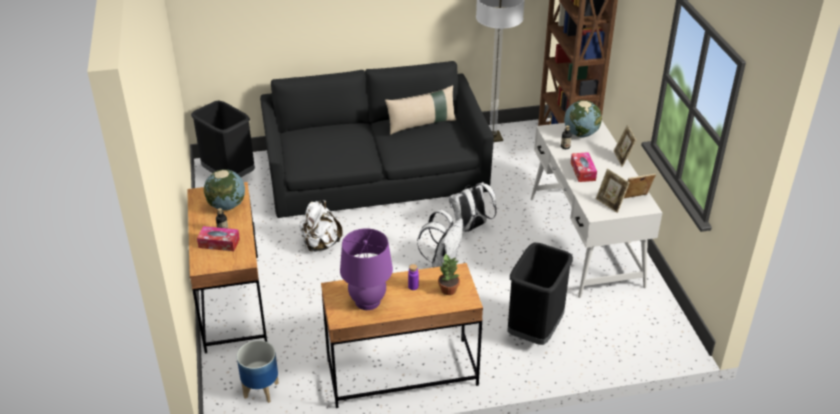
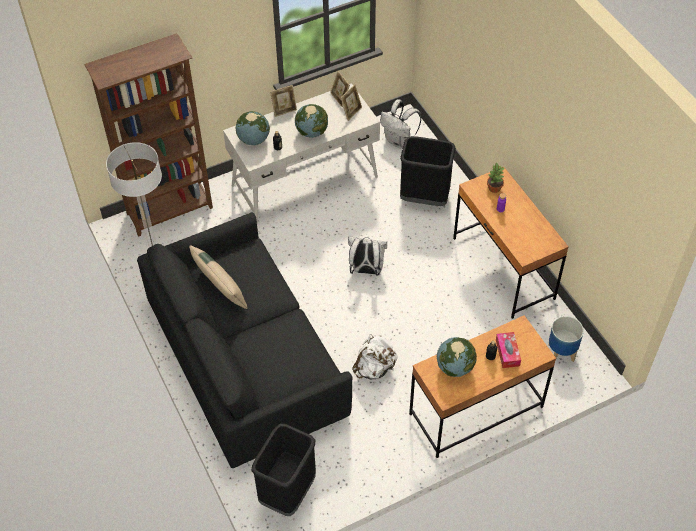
camera: 105 degrees left, 15 degrees up
(367, 301) = (529, 232): purple table lamp -> none
(471, 227) = (311, 260): white backpack -> white backpack (399, 141)
(583, 171) = (312, 132): tissue box -> globe

